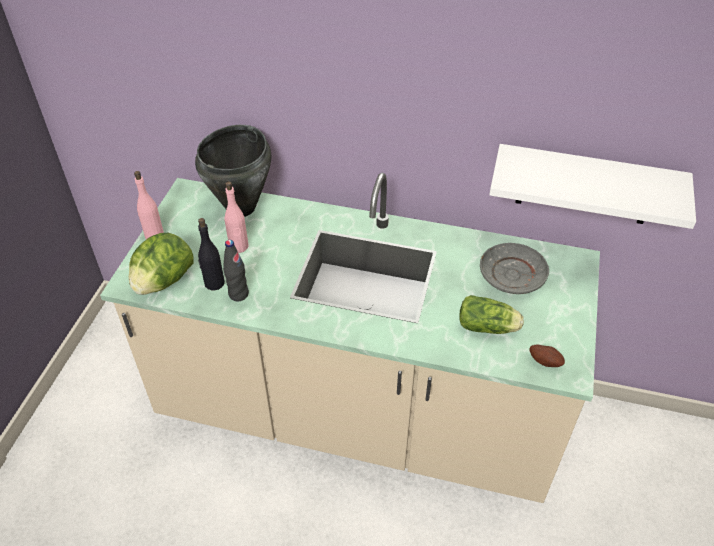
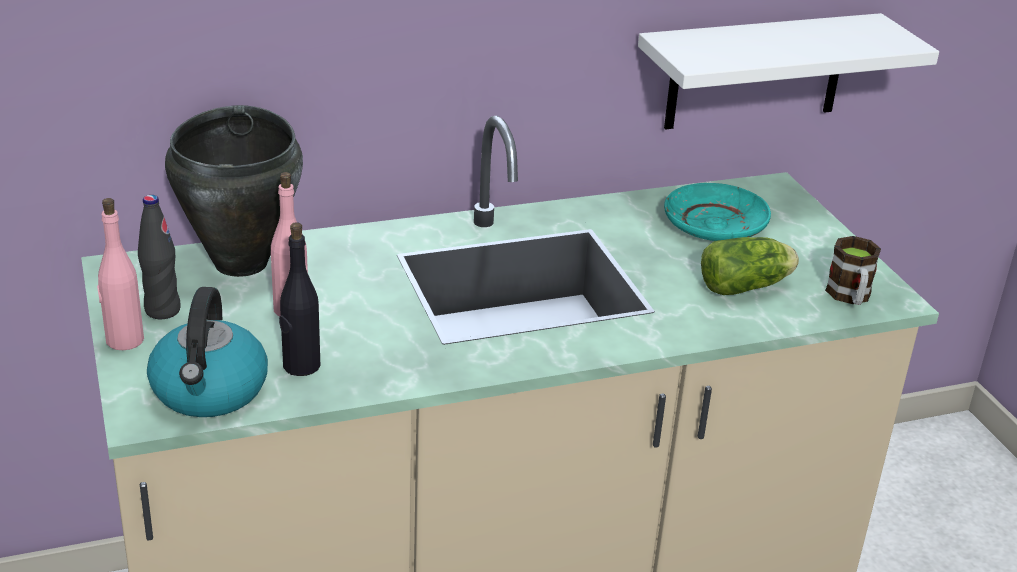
camera: 35 degrees left, 15 degrees down
(164, 281) = (210, 391): lettuce -> kettle
(238, 294) = (357, 366): black bottle -> black bottle (162, 310)
(512, 275) = (715, 226): grey plate -> turquoise plate
(545, 361) = (850, 297): potato -> mug

